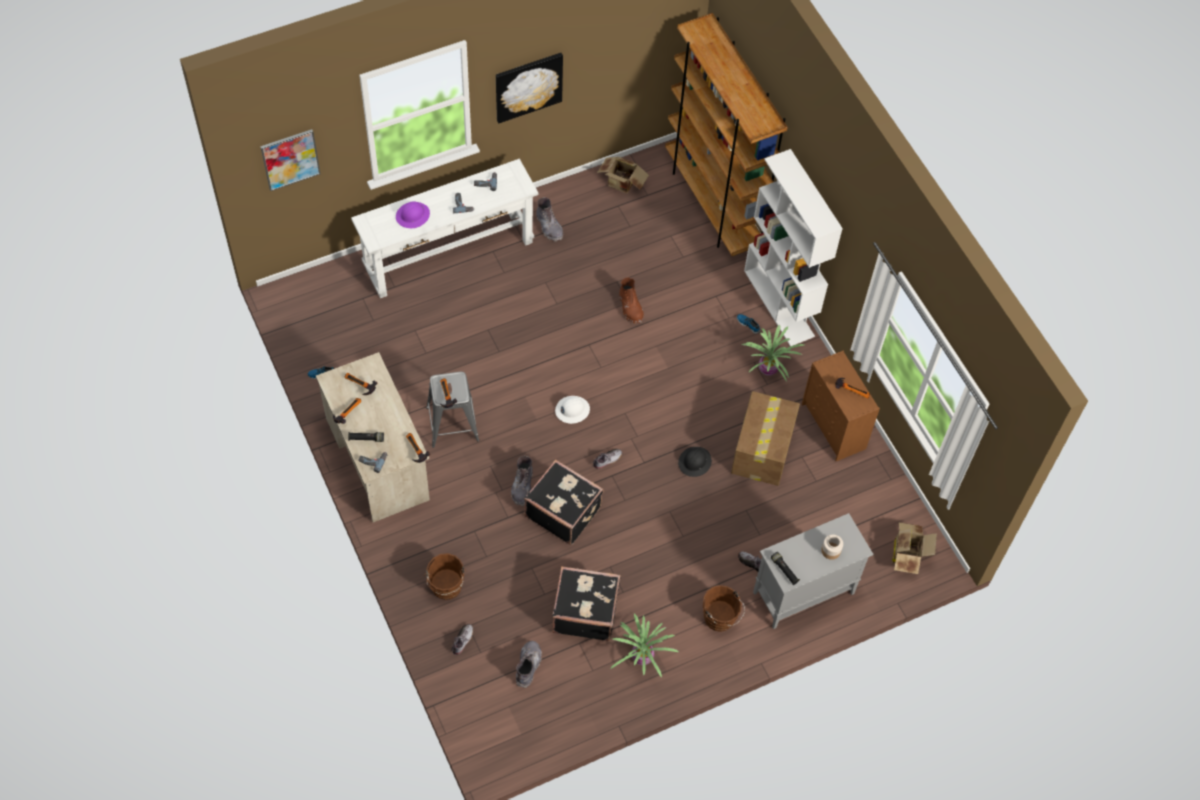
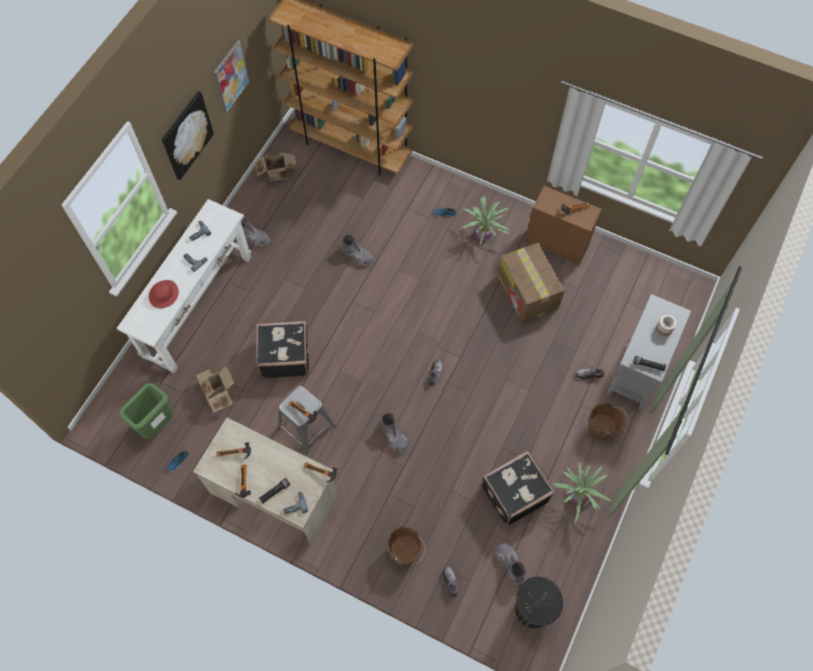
camera: 35 degrees left, 5 degrees up
(290, 159) = (44, 315): picture -> picture (231, 76)
(330, 331) = (157, 424): none -> green trash can
(413, 216) = (164, 294): purple hard hat -> red hard hat
(512, 716) = (531, 610): none -> black trash can
(563, 510) = (437, 432): black suitcase -> black suitcase (284, 356)
(572, 410) = (381, 356): white hard hat -> none
(630, 307) = (358, 256): brown boot -> grey boot
(695, 462) = (492, 332): black hard hat -> none
(779, 303) = (452, 186): white bookcase -> none
(908, 555) = (674, 296): cardboard box -> cardboard box (218, 392)

